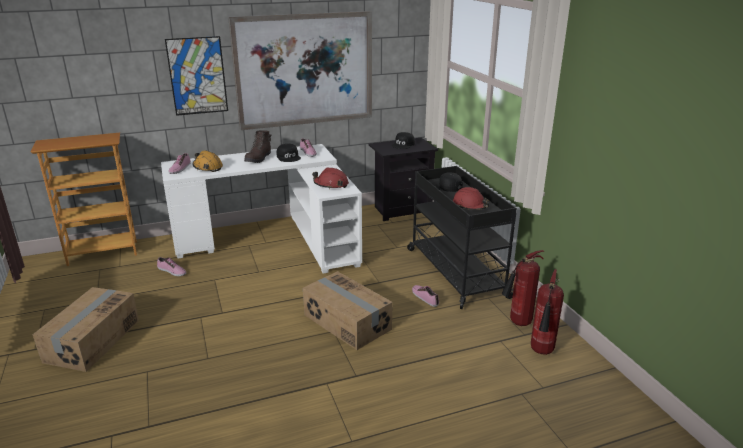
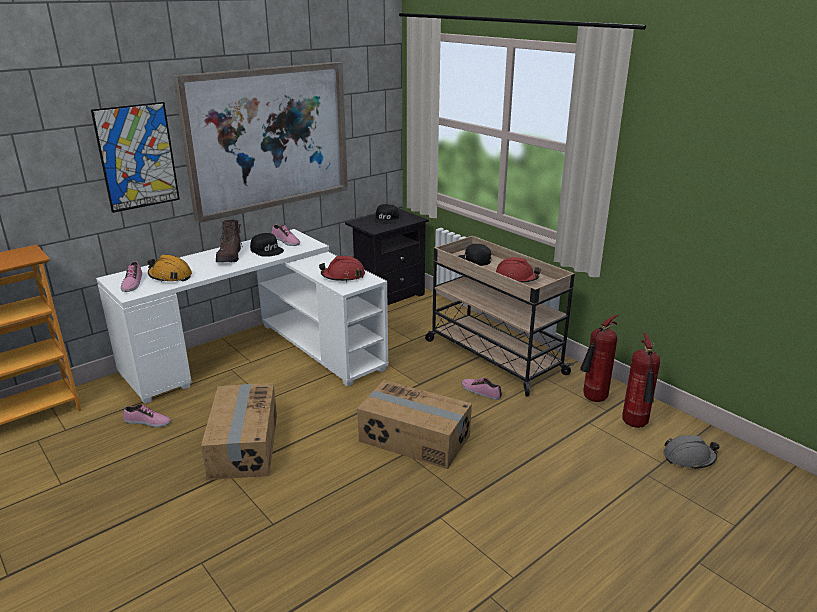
camera: 20 degrees left, 0 degrees up
(92, 341) = (92, 541): cardboard box -> cardboard box (243, 445)
(455, 271) = (493, 356): black cart -> beige cart
(571, 389) = (689, 458): none -> grey hard hat

